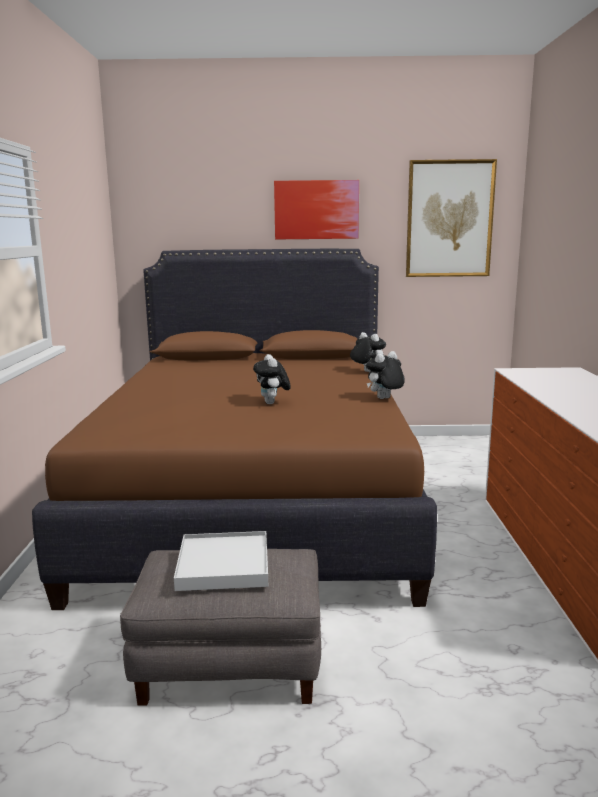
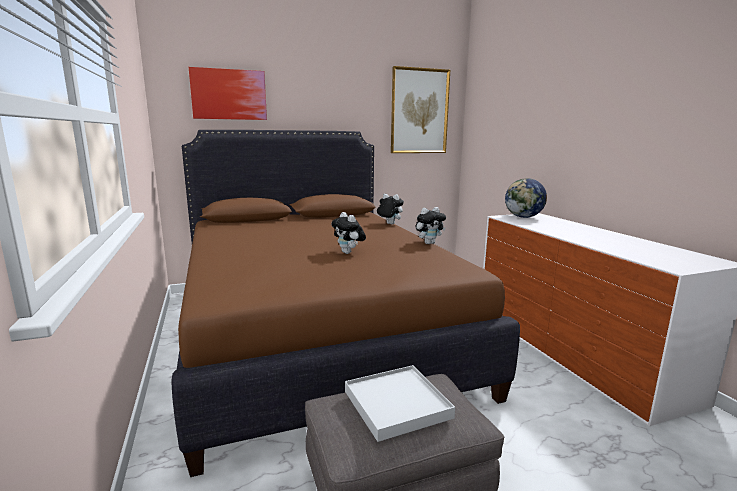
camera: 20 degrees left, 0 degrees up
(316, 210) = (325, 100): picture -> picture (229, 94)
(384, 399) = (429, 243): plush toy -> plush toy turned 150 degrees counterclockwise
(544, 372) = (523, 217): none -> globe

